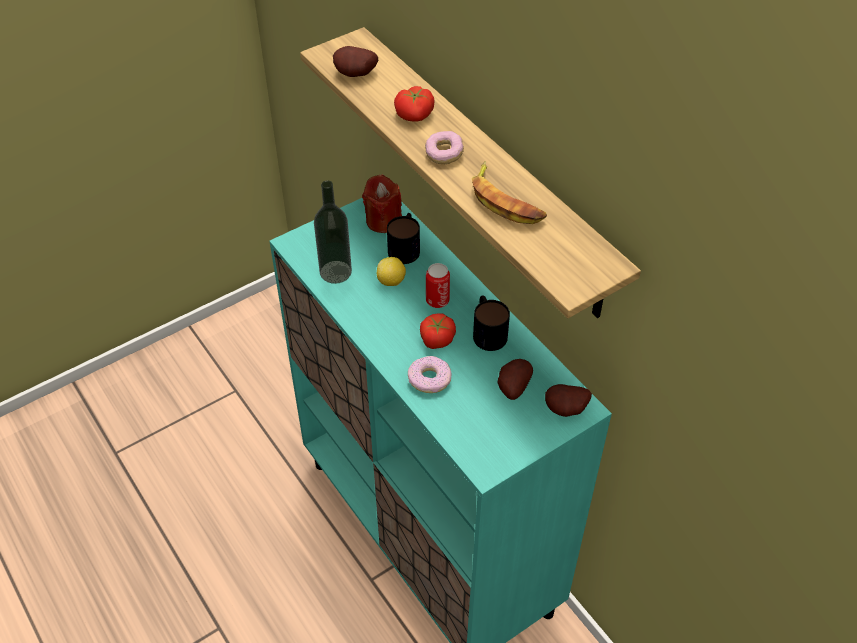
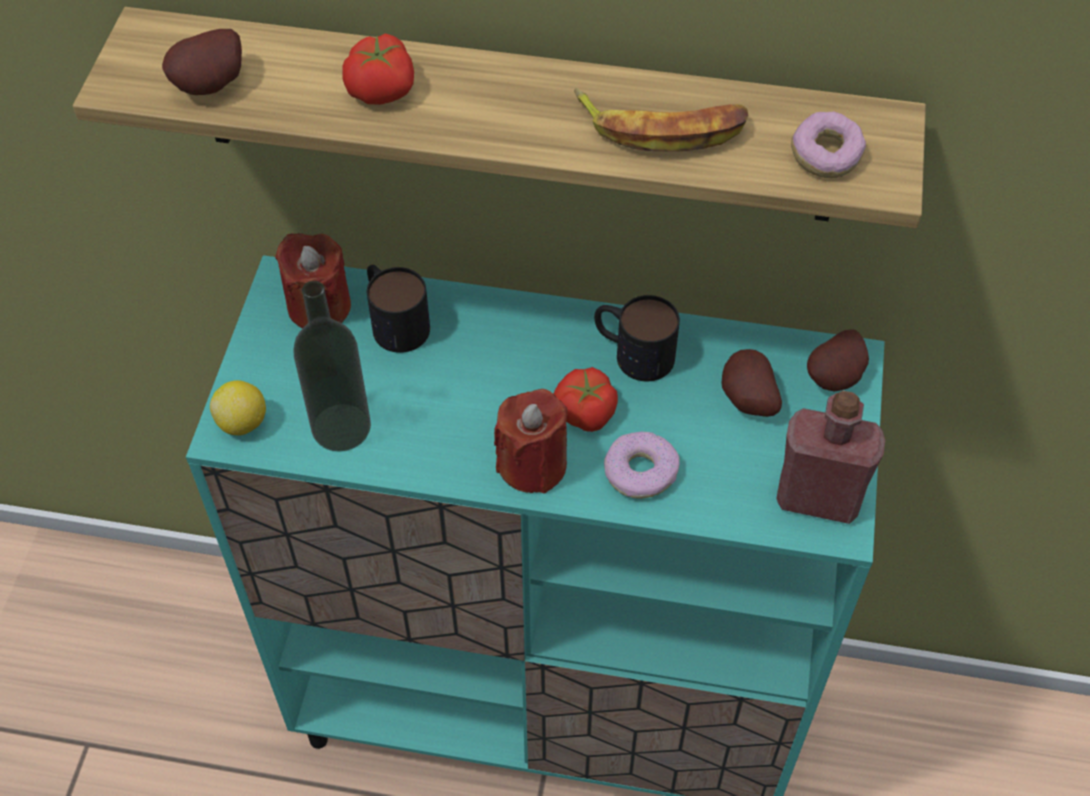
camera: 45 degrees left, 5 degrees up
(390, 342) = (532, 464): none -> red candle
(391, 281) = (434, 382): lemon -> lemon (243, 422)
(437, 300) = (524, 361): can -> none
(444, 154) = (498, 118): donut -> donut (825, 157)
(491, 450) = (818, 498): none -> red bottle

